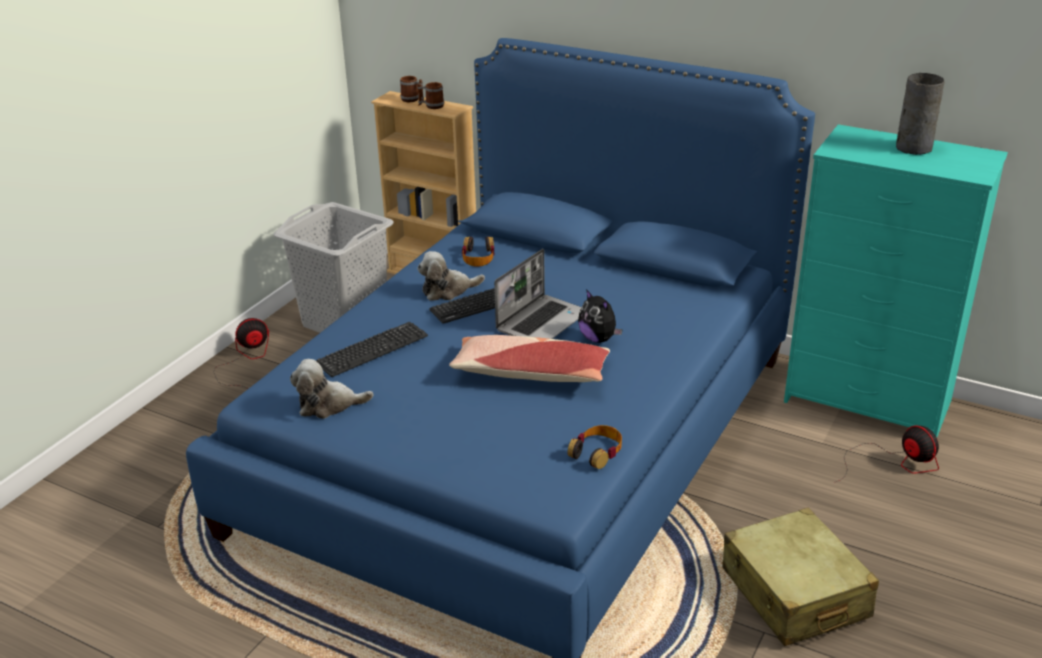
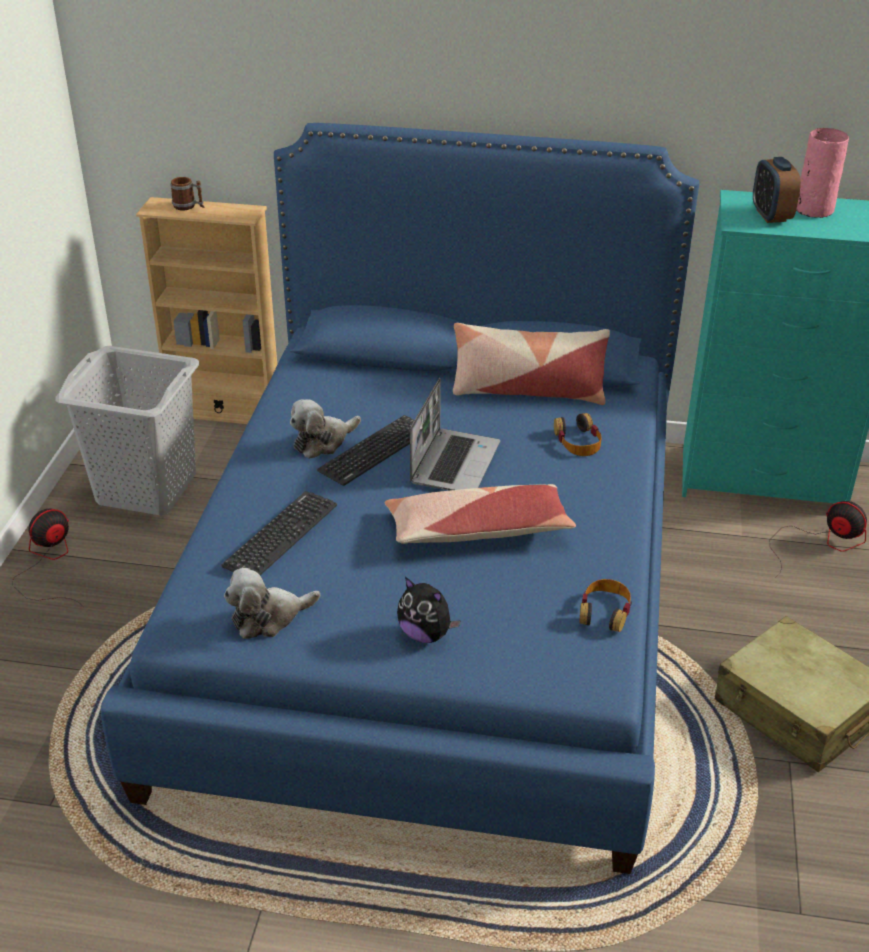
camera: 20 degrees left, 5 degrees up
(431, 106) = (216, 212): mug -> none
(478, 257) = (333, 392): headphones -> headphones (578, 441)
(598, 339) = (527, 473): plush toy -> plush toy (426, 634)
(638, 279) = (527, 391): none -> pillow
(868, 148) = (771, 215): none -> alarm clock
(912, 147) = (813, 209): grey vase -> pink vase

